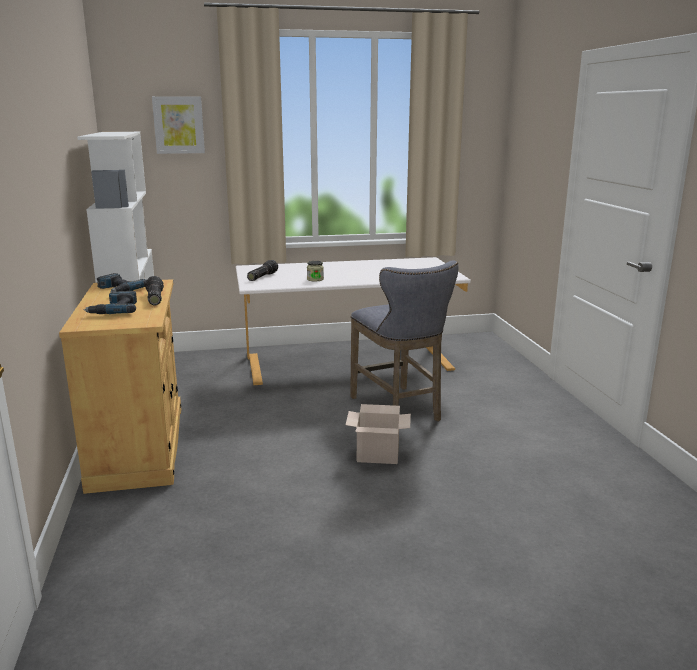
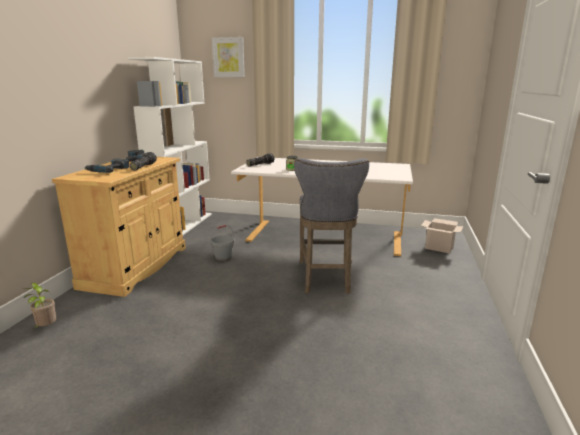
camera: 25 degrees right, 0 degrees up
(110, 545) = (46, 328): none -> potted plant
(249, 411) = (223, 258): none -> grey bucket
(379, 454) = (275, 309): cardboard box -> cardboard box (440, 247)

